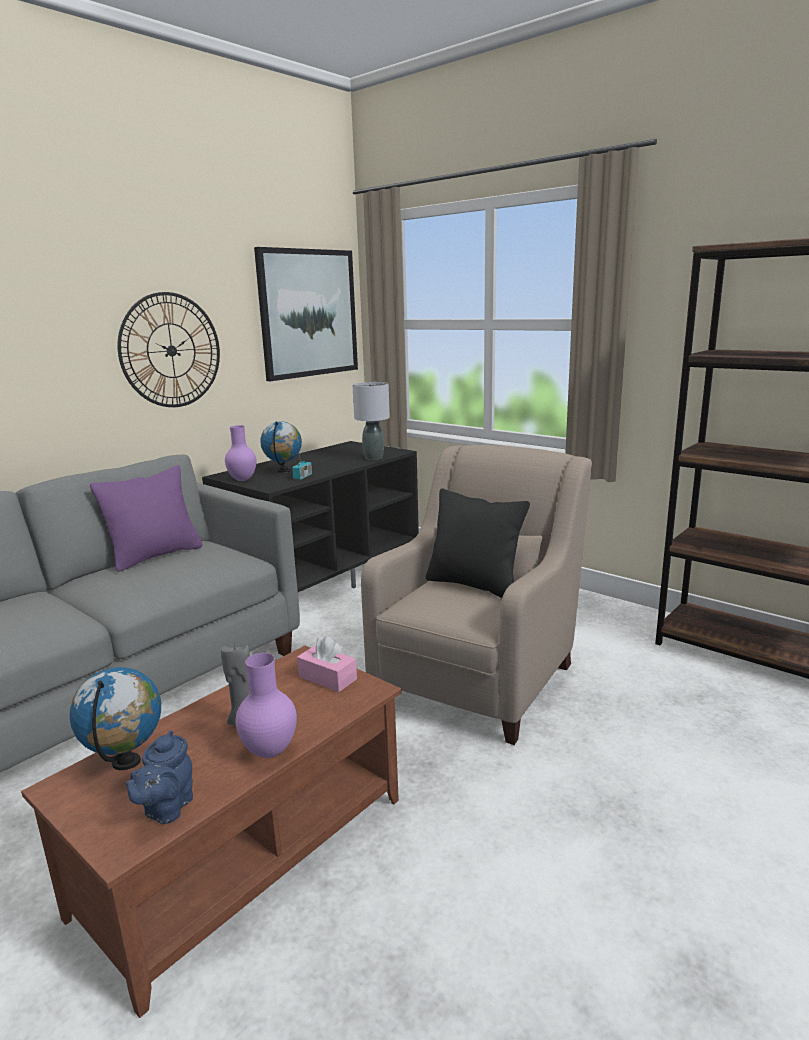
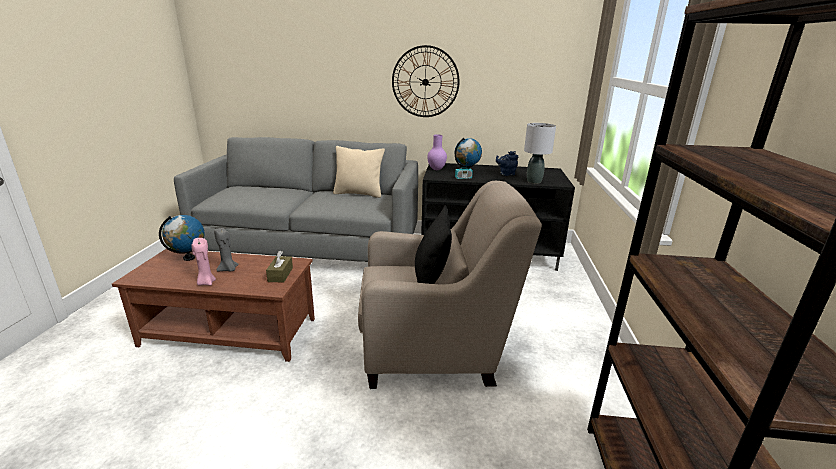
camera: 55 degrees right, 5 degrees up
(155, 556) = (359, 193): purple pillow -> beige pillow
(166, 809) = (157, 277): blue teapot -> blue teapot (506, 174)
(268, 751) = (206, 283): purple vase -> pink candle
(308, 313) = (542, 66): picture -> none
(327, 678) = (280, 274): pink tissue box -> brown tissue box

